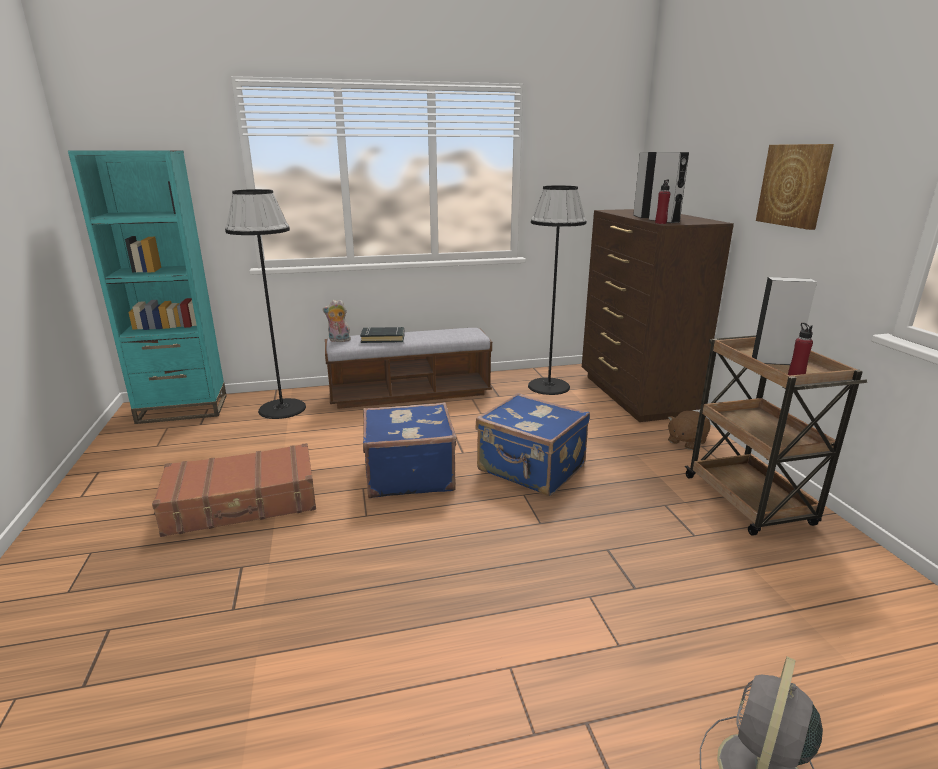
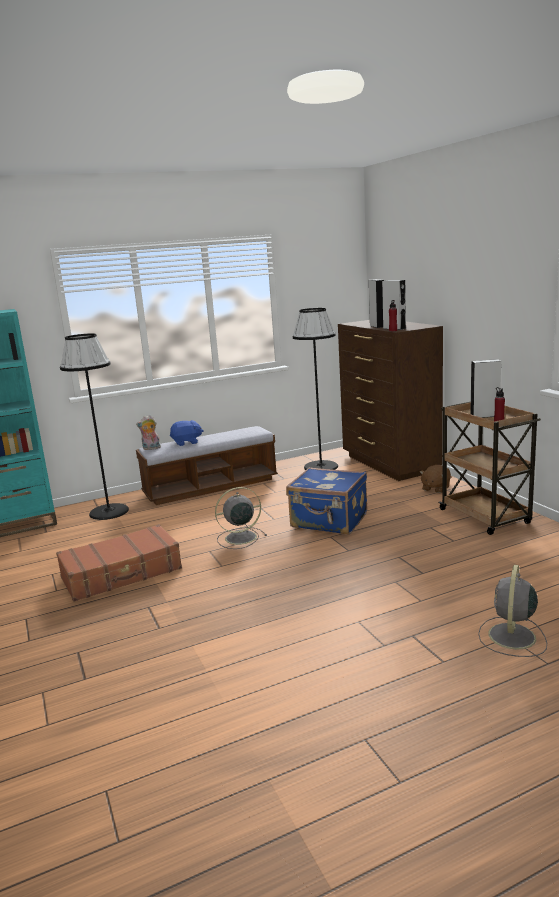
camera: 10 degrees left, 5 degrees down
(383, 338) = (187, 442): black book -> blue plush toy
(408, 474) = (239, 538): blue suitcase -> grey fan
(794, 185) = (478, 298): picture -> none

